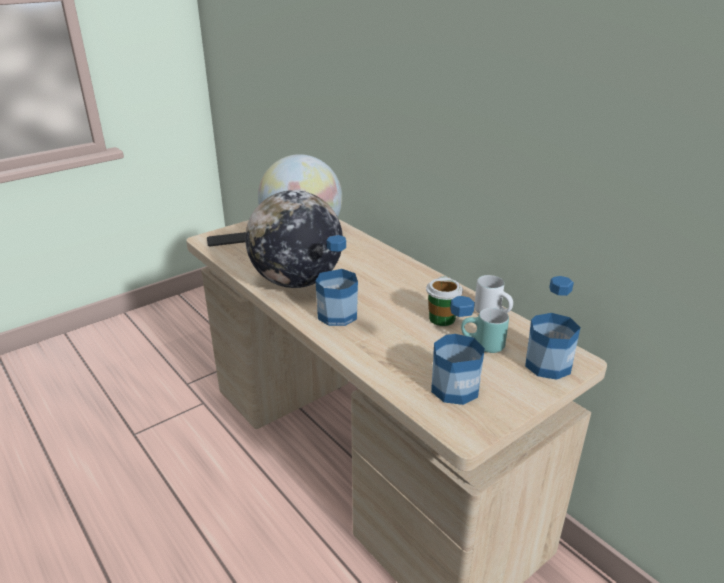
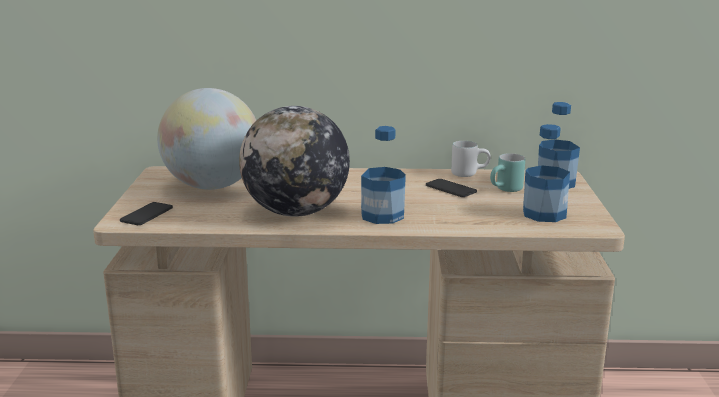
camera: 50 degrees left, 10 degrees down
(442, 319) = (451, 188): cup -> phone

